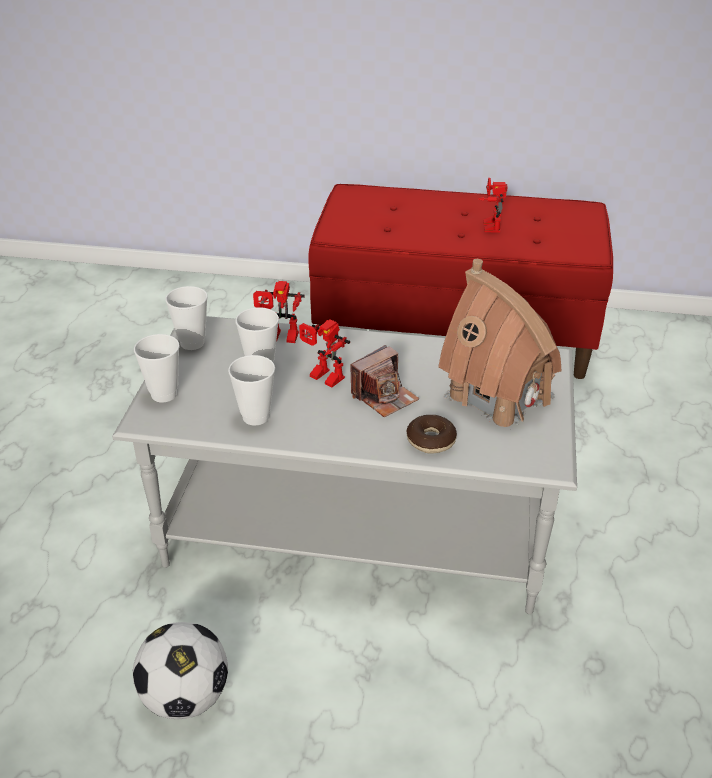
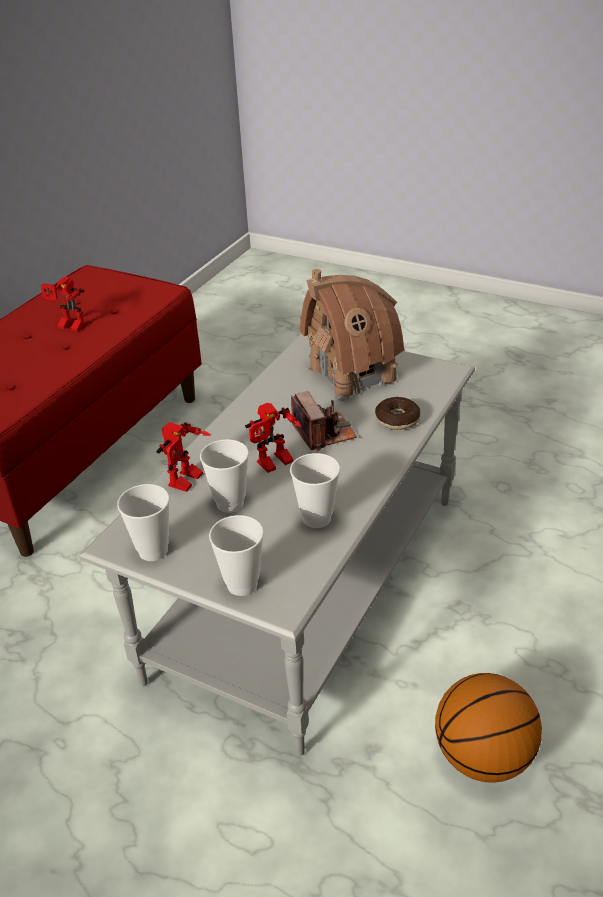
camera: 70 degrees left, 0 degrees up
(186, 697) = (482, 756): football -> basketball

